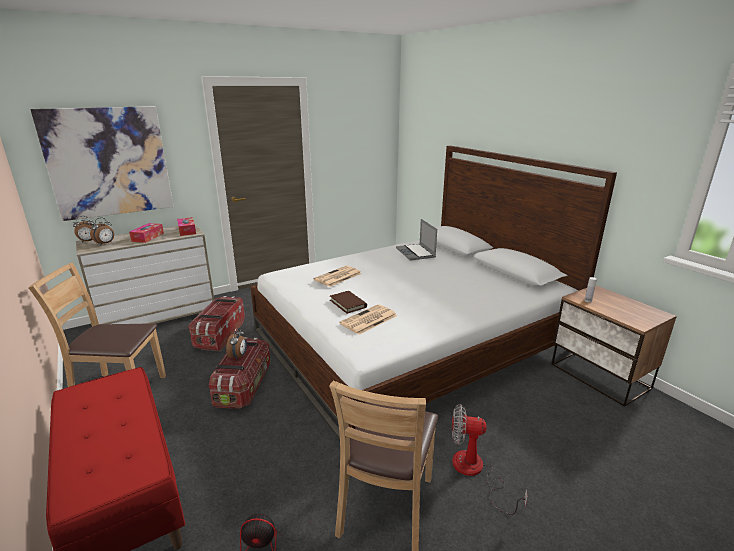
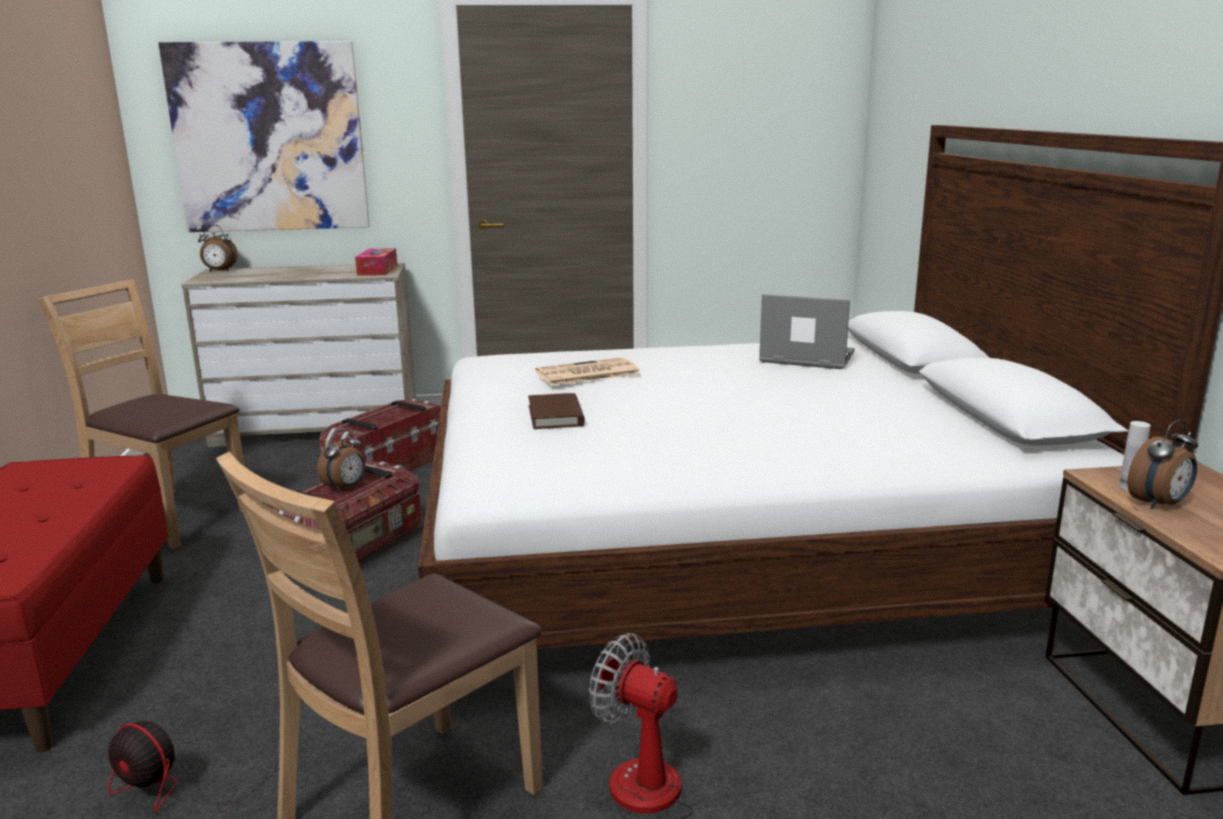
camera: 25 degrees right, 5 degrees down
(105, 243) = (237, 275): alarm clock -> alarm clock (1159, 504)
(148, 237) = (307, 273): tissue box -> none
(368, 320) = (560, 444): newspaper -> none
(416, 253) = (805, 358): laptop -> laptop turned 105 degrees clockwise

